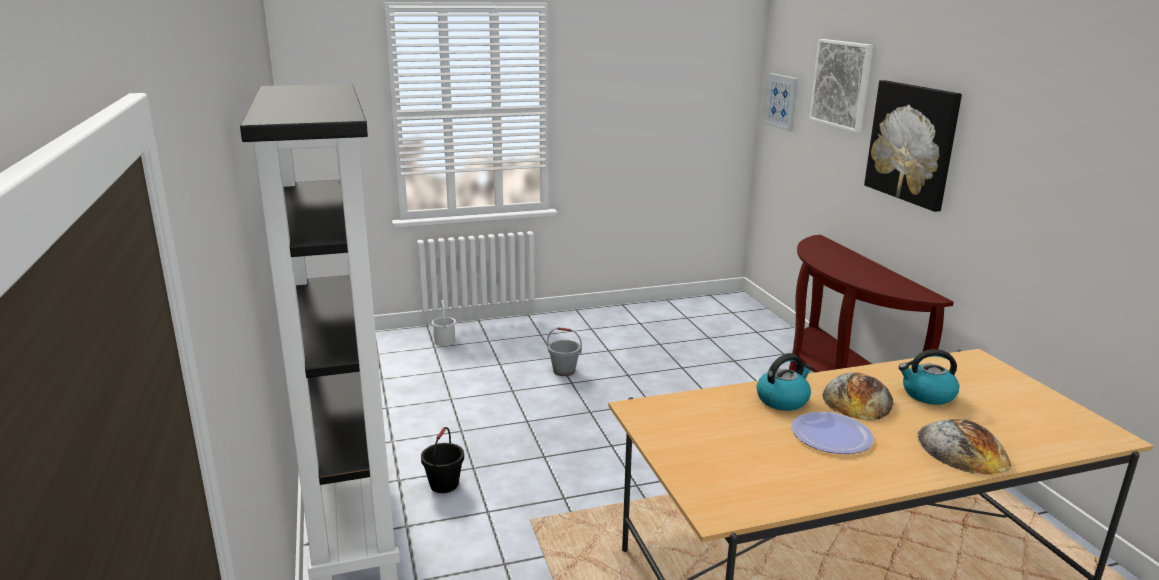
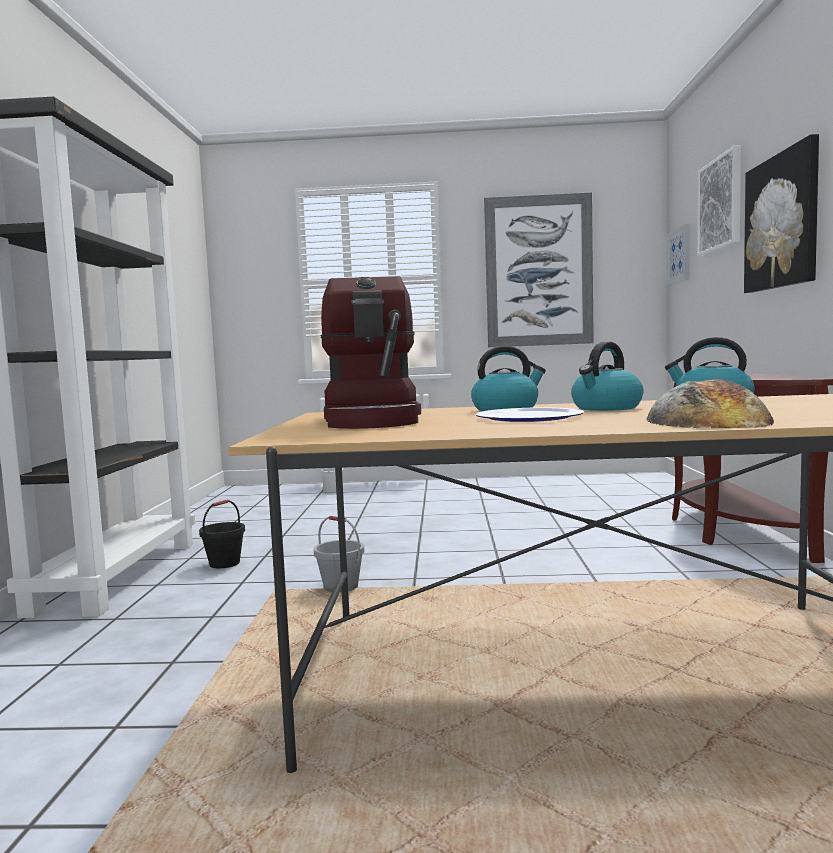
camera: 20 degrees right, 15 degrees down
(564, 371) = (423, 508): grey bucket -> grey bucket (341, 588)
(645, 104) = (538, 271): none -> picture
(710, 438) = (373, 419): none -> coffee machine
(858, 399) = (606, 408): bread -> kettle

